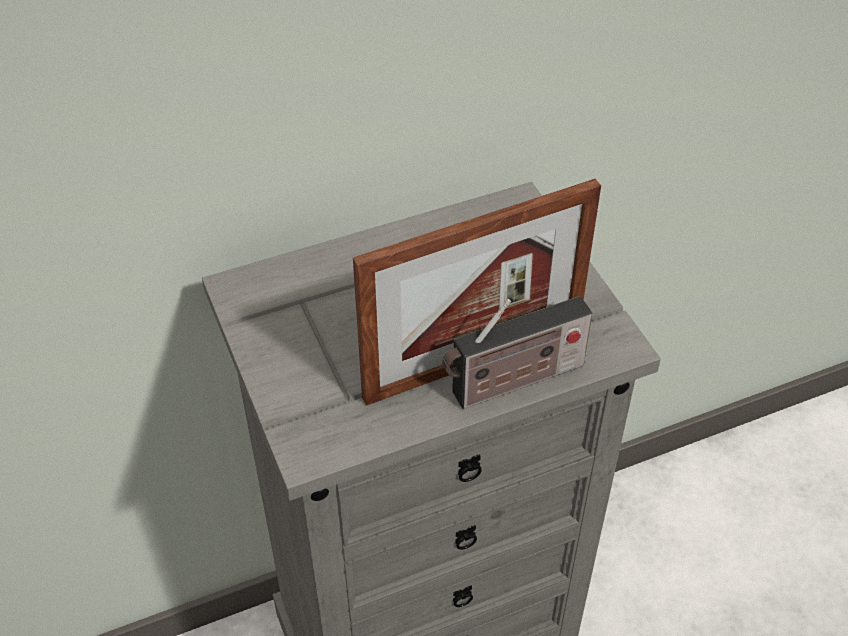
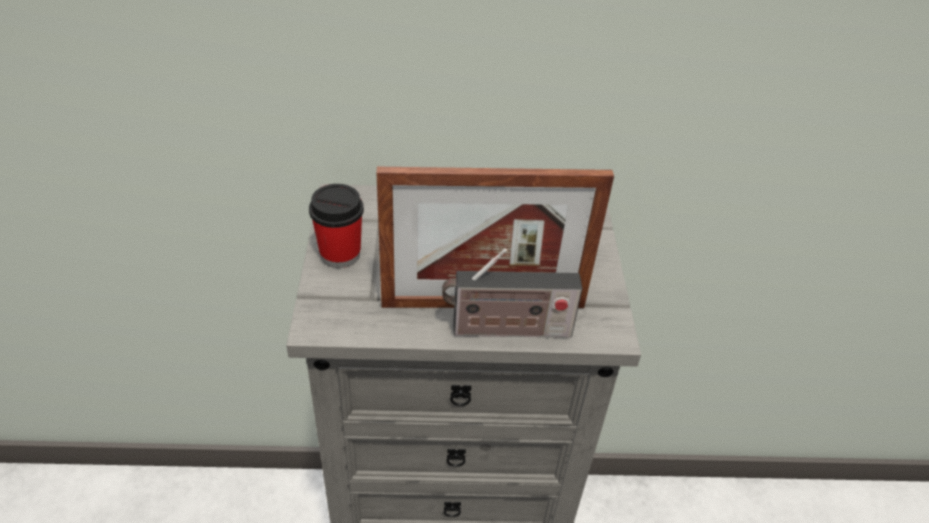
camera: 20 degrees right, 5 degrees down
(281, 359) = (340, 254): none -> cup

